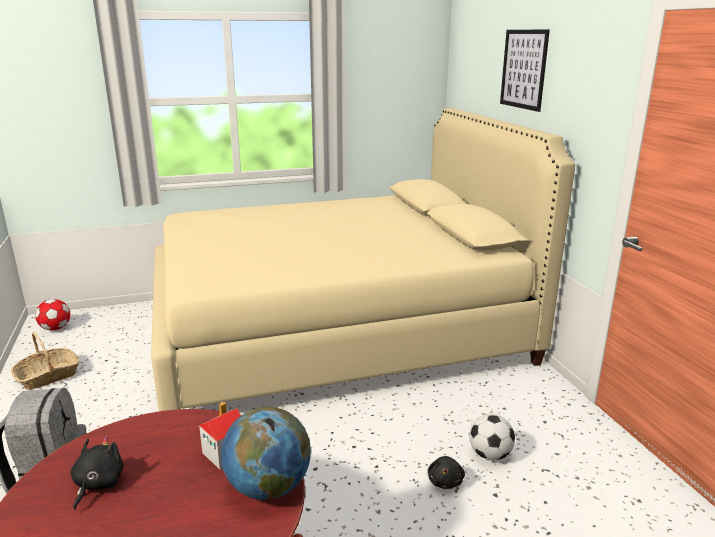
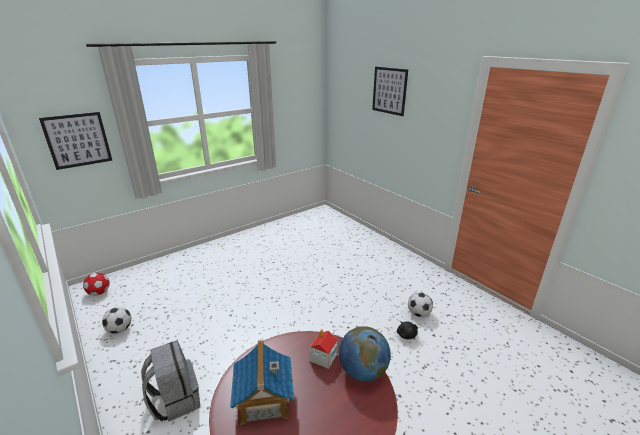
camera: 20 degrees left, 5 degrees up
(48, 376) = (120, 329): basket -> football
(59, 115) = (78, 140): none -> picture
(97, 484) = (264, 400): black plush toy -> toy house
(335, 331) = (293, 257): beige bed -> none

